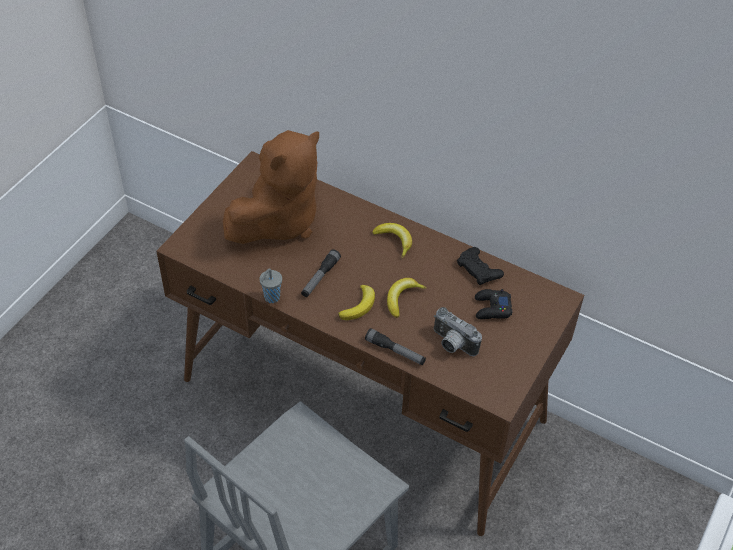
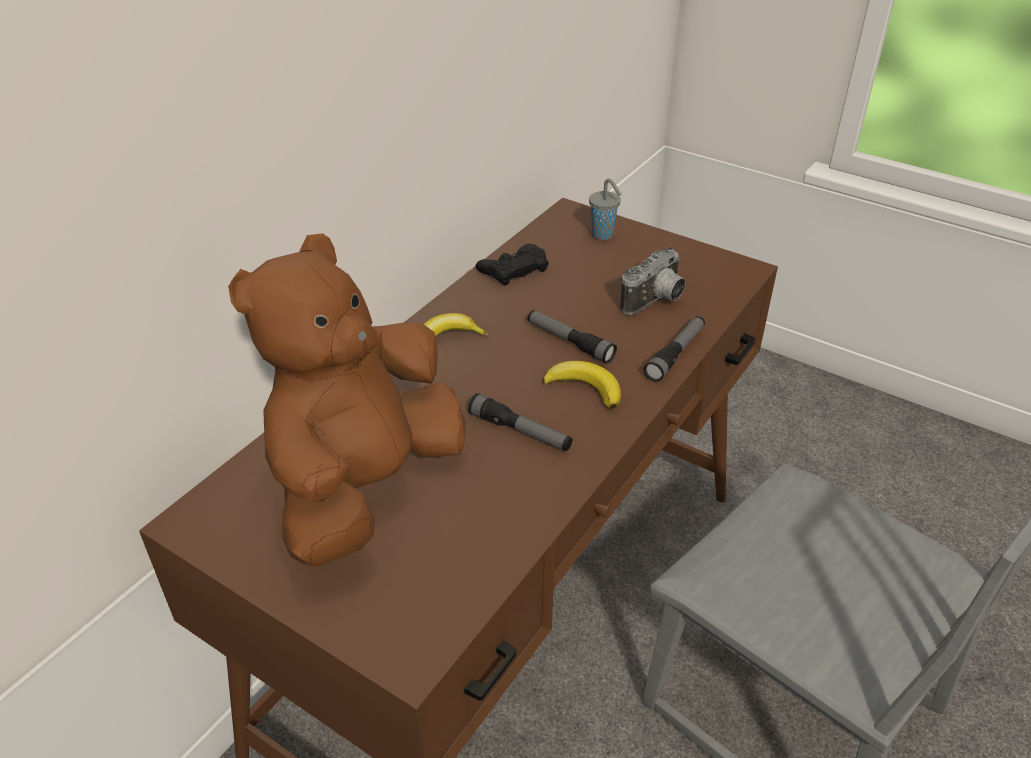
camera: 85 degrees left, 10 degrees down
(271, 298) = (568, 498): grey cup -> grey cup (603, 235)
(278, 220) = (365, 486): brown plush toy -> brown plush toy turned 105 degrees counterclockwise
(402, 298) = (569, 342): banana -> flashlight
(492, 308) = (587, 264): black game controller -> none

